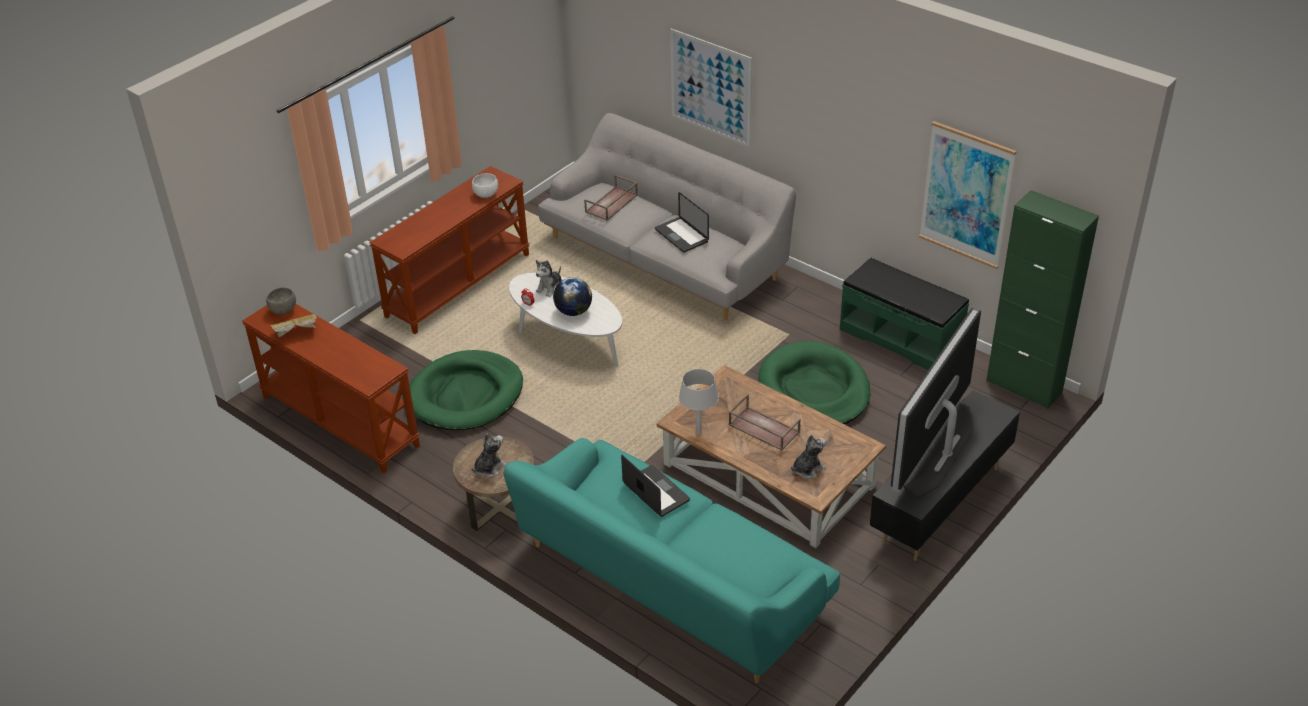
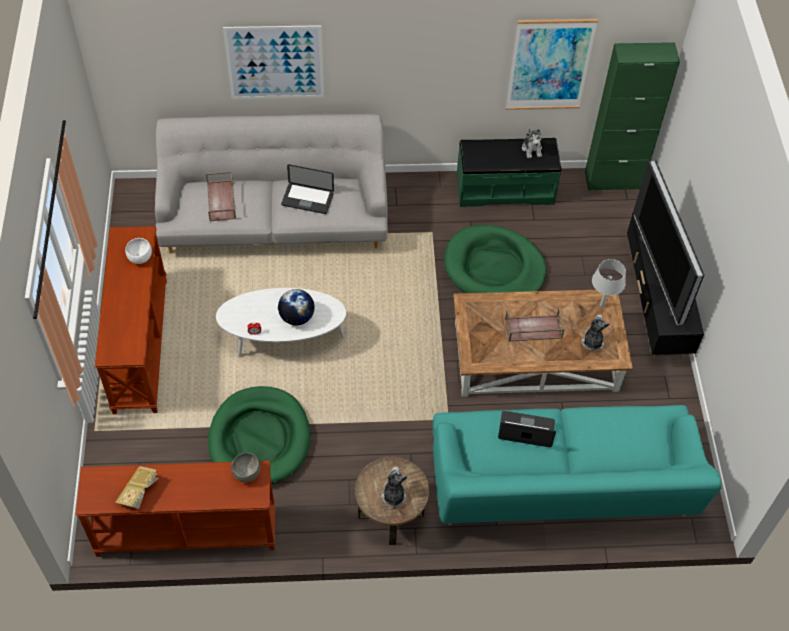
camera: 45 degrees left, 15 degrees up
(283, 310) = (101, 479): grey bowl -> grey bowl (246, 473)
(550, 288) = (255, 307): plush toy -> plush toy (532, 149)
(698, 432) = (496, 361): grey table lamp -> grey table lamp (601, 305)

